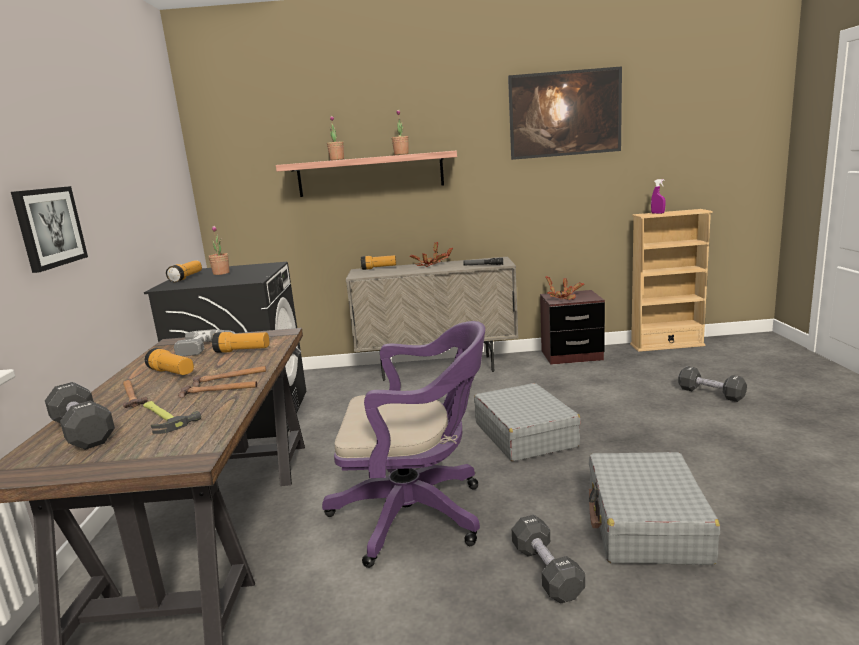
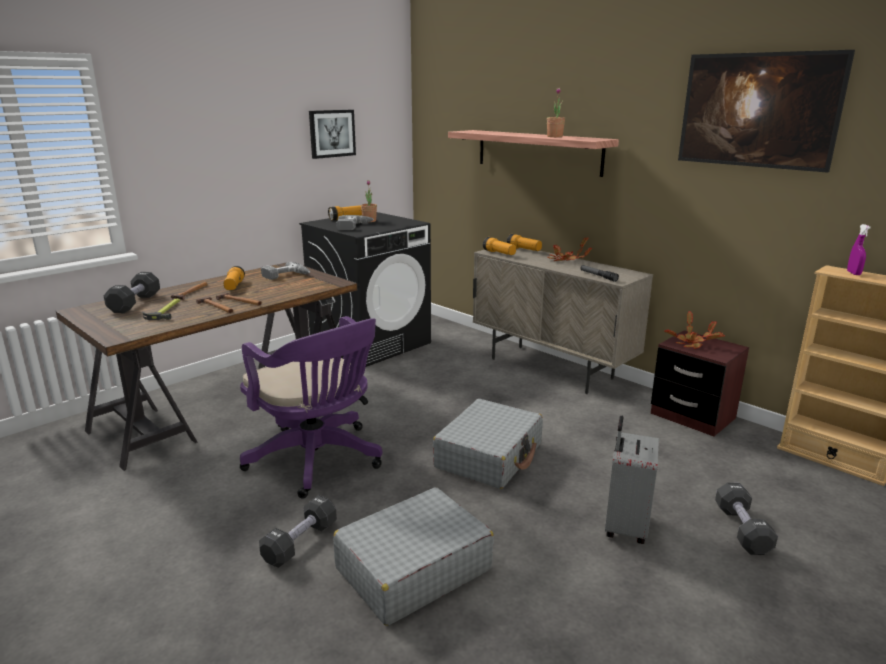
camera: 45 degrees right, 5 degrees up
(49, 227) = (204, 167): picture -> picture (332, 133)
(225, 279) = (354, 226): none -> power drill
(242, 351) = (290, 286): flashlight -> flashlight (499, 253)
(337, 159) = (506, 132): potted plant -> none
(673, 424) = (624, 527): none -> grey suitcase

